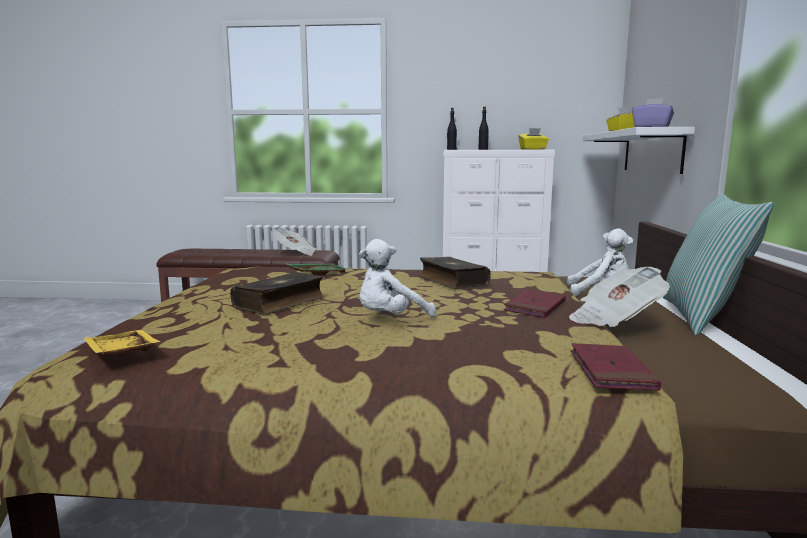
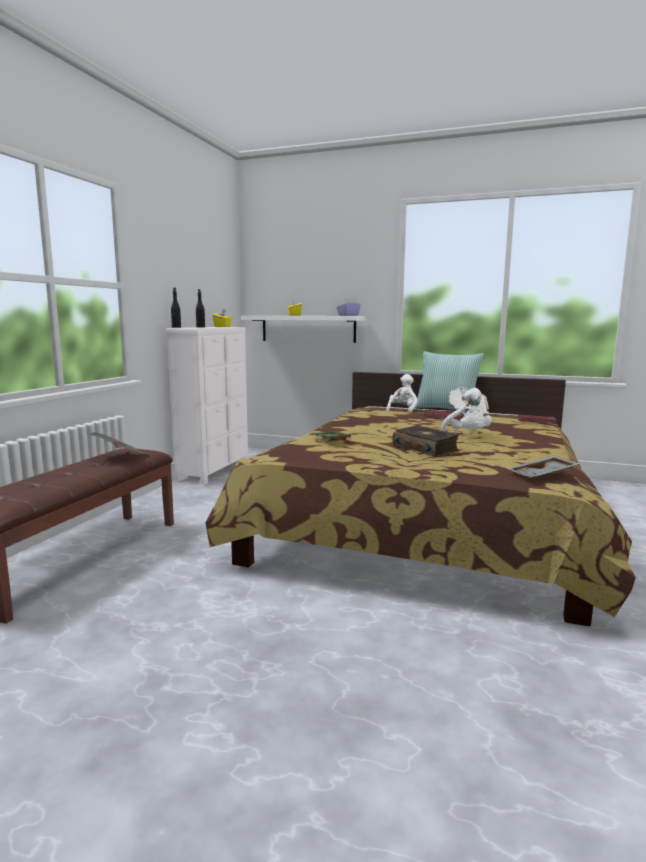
camera: 75 degrees left, 0 degrees up
(120, 354) = (543, 475): yellow tray -> grey tray
(451, 281) = (376, 421): book -> none

